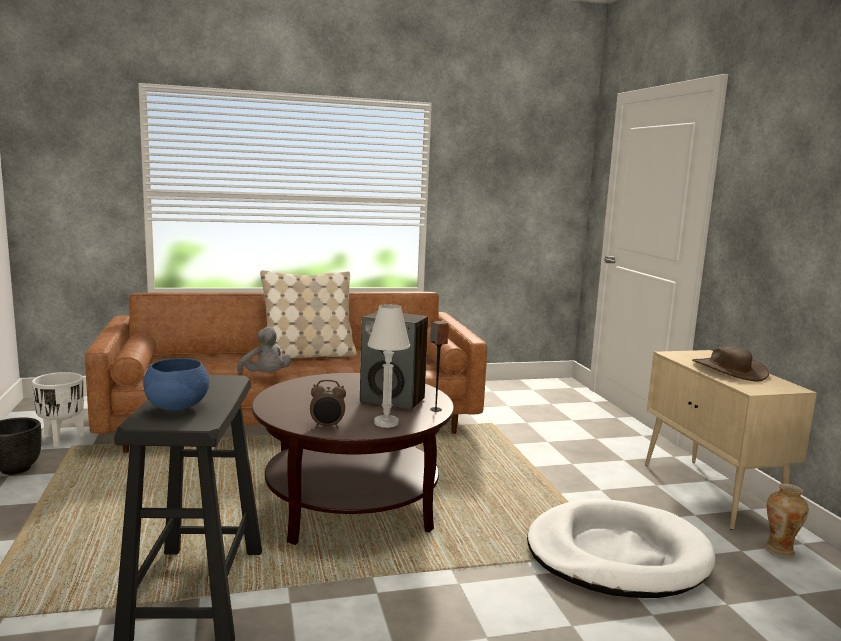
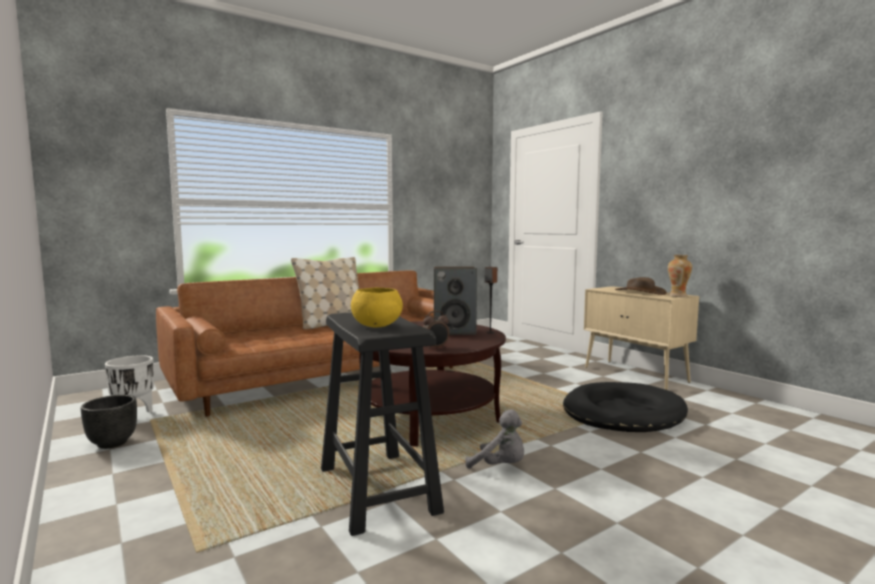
camera: 20 degrees left, 5 degrees down
(176, 407) = (376, 326): blue bowl -> yellow bowl
(265, 377) = (319, 338): grey plush toy -> grey plush toy (500, 466)
(386, 423) = (471, 342): white table lamp -> none
(617, 555) = (622, 413): white dog bed -> black dog bed
(780, 551) = (701, 395): vase -> vase (678, 296)

